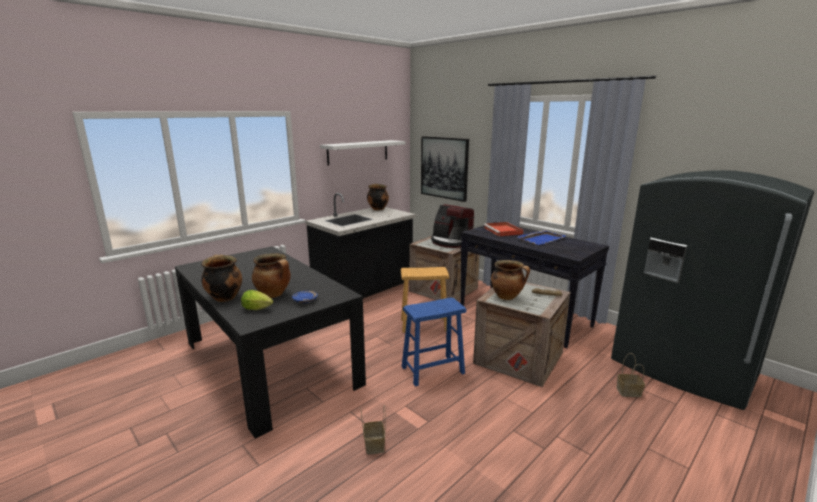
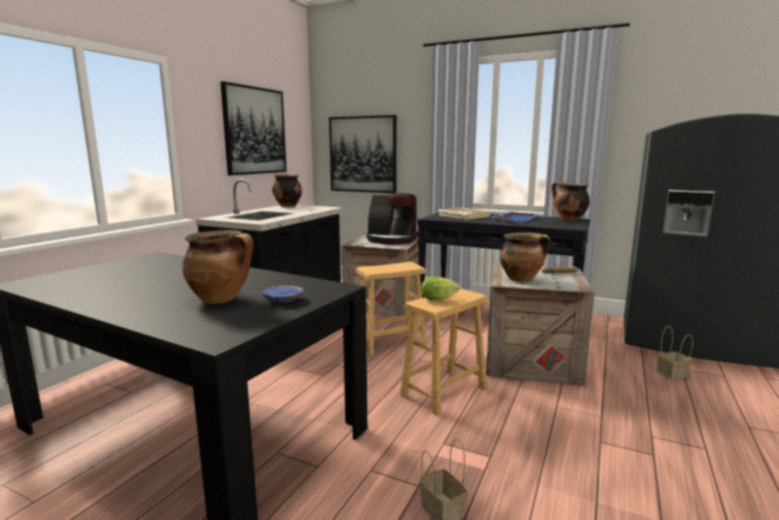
camera: 20 degrees left, 5 degrees down
(224, 297) = (130, 312): cooking pot -> cooking pot (568, 219)
(258, 309) = (212, 318): lettuce -> lettuce (440, 299)
(358, 152) = (255, 131): white shelf -> picture
(433, 370) = (444, 392): blue stool -> brown stool
(503, 231) = (464, 216): red tray -> beige tray

